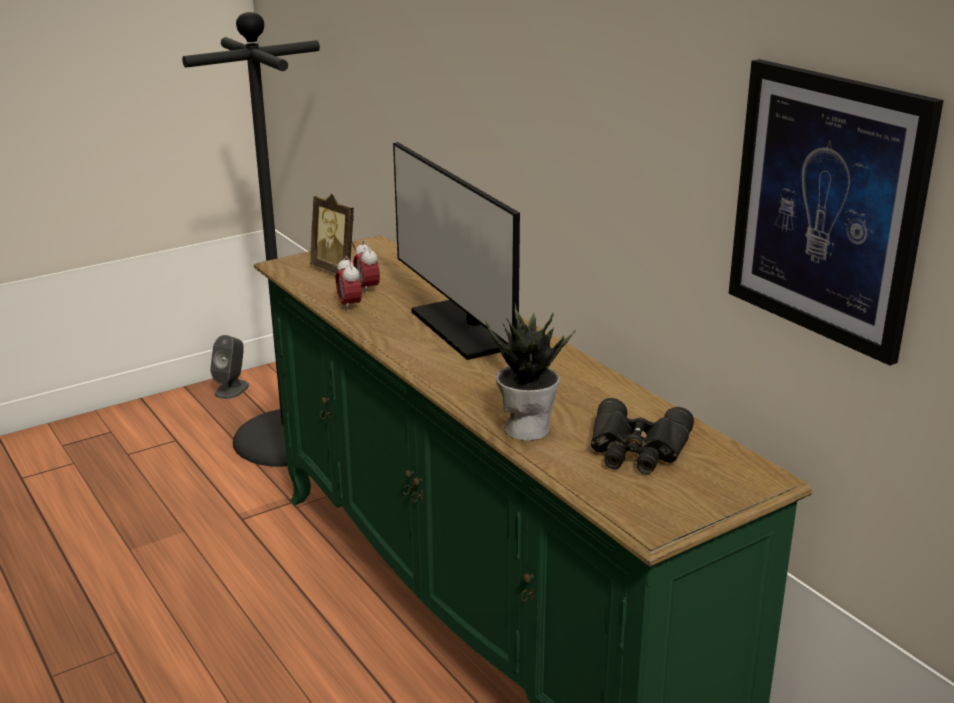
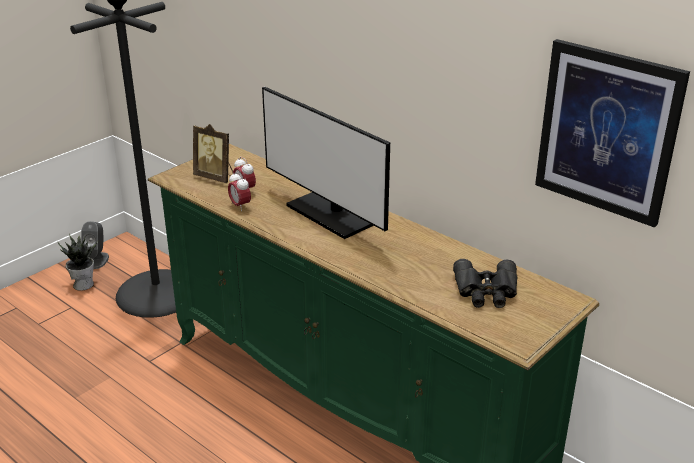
camera: 15 degrees left, 5 degrees up
(527, 427) = (410, 285): potted plant -> potted plant (83, 284)

